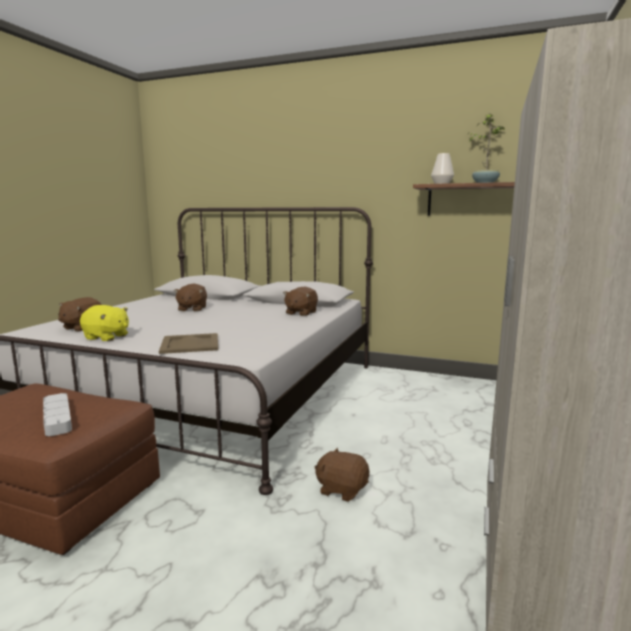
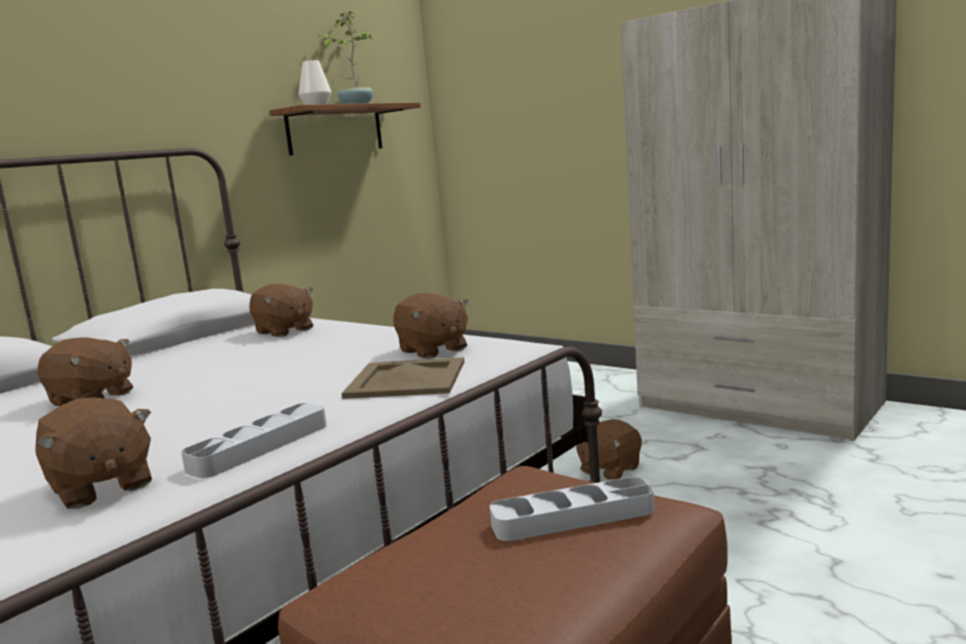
camera: 70 degrees left, 0 degrees up
(106, 337) = (260, 446): yellow plush toy -> grey tray
(247, 341) = (432, 350): none -> brown plush toy

